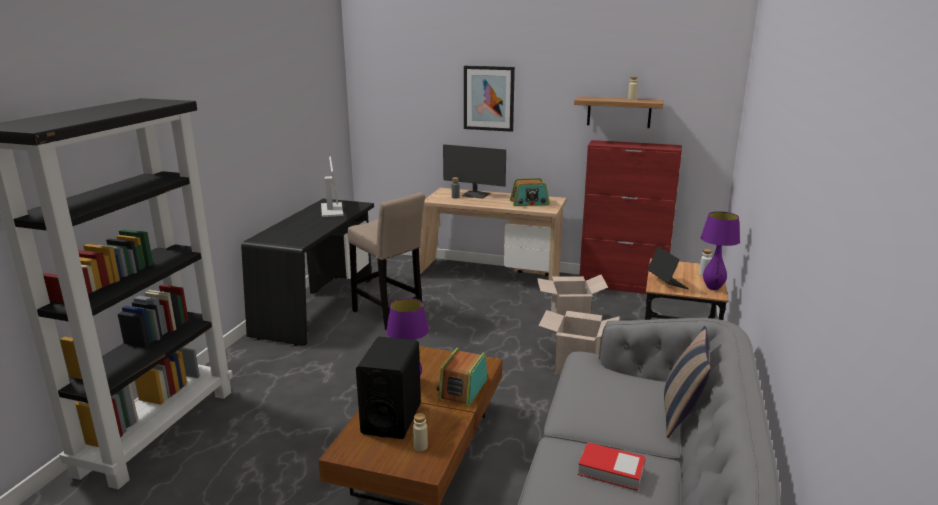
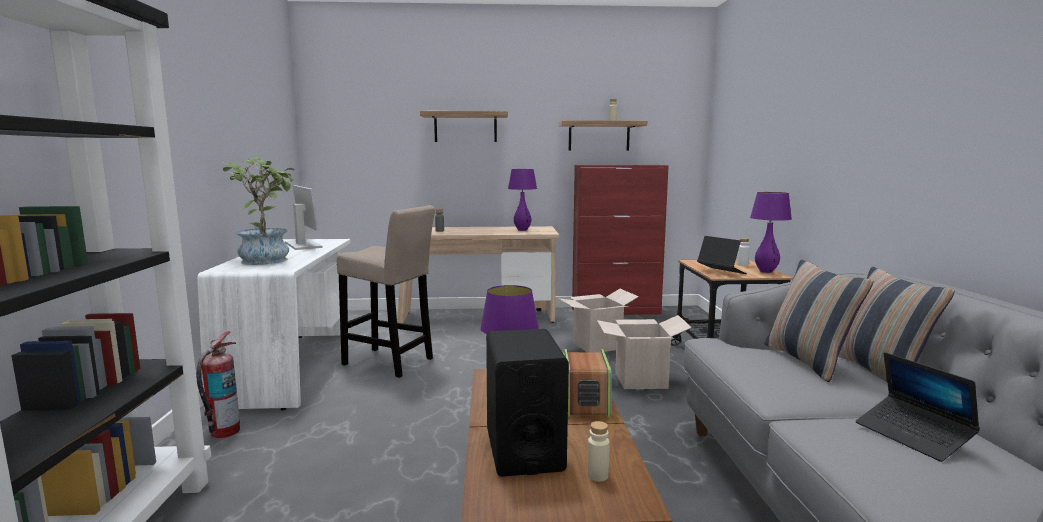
camera: 20 degrees left, 10 degrees down
(253, 356) = (224, 432): none -> fire extinguisher
(294, 228) = (266, 259): none -> potted plant
(318, 307) = (293, 366): black desk -> white desk
(475, 195) = (459, 229): monitor -> none
(489, 98) = (465, 127): picture -> shelf
(529, 203) = (522, 230): radio -> purple table lamp
(611, 470) = (913, 435): book -> laptop
(632, 393) = (808, 361): none -> pillow

